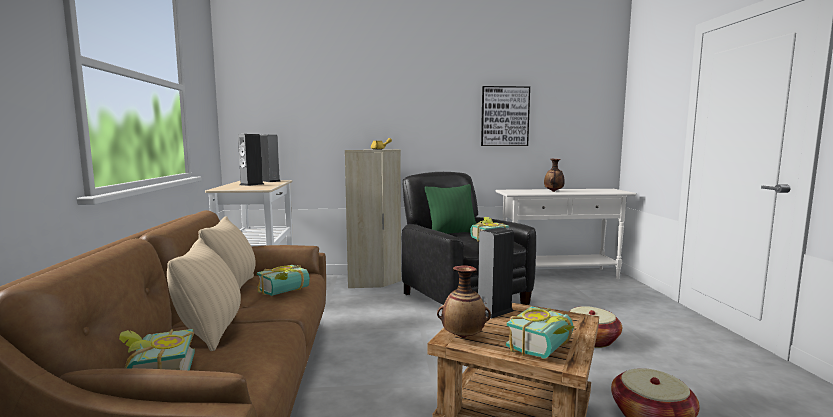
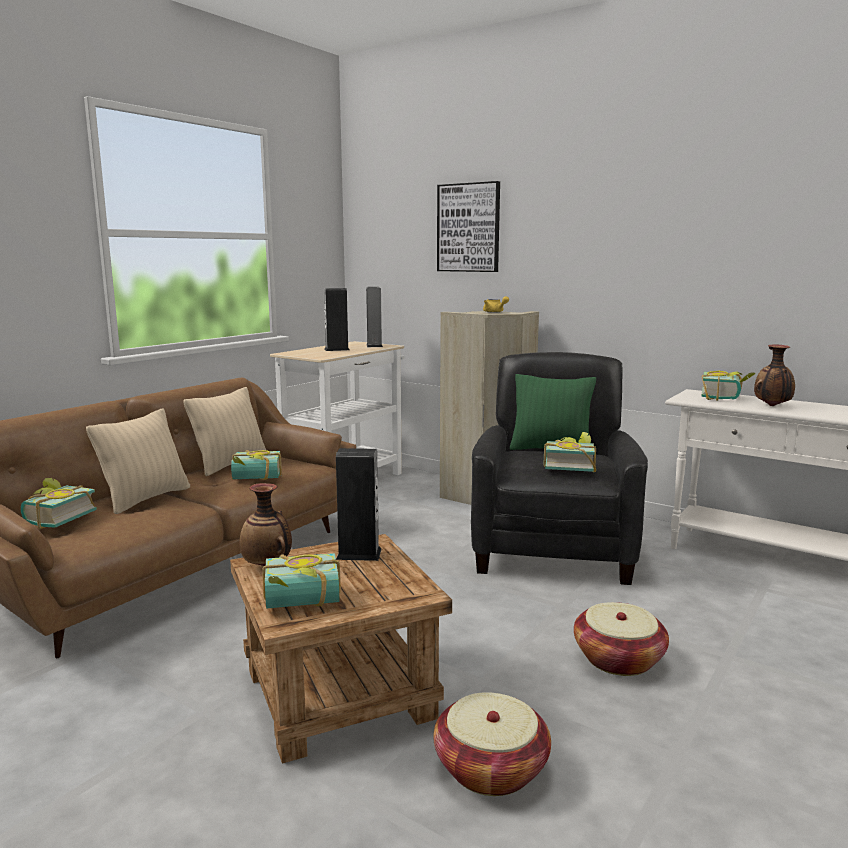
camera: 40 degrees right, 5 degrees up
(504, 116) = (715, 262): picture -> picture (468, 228)
(525, 190) = (725, 397): none -> book

